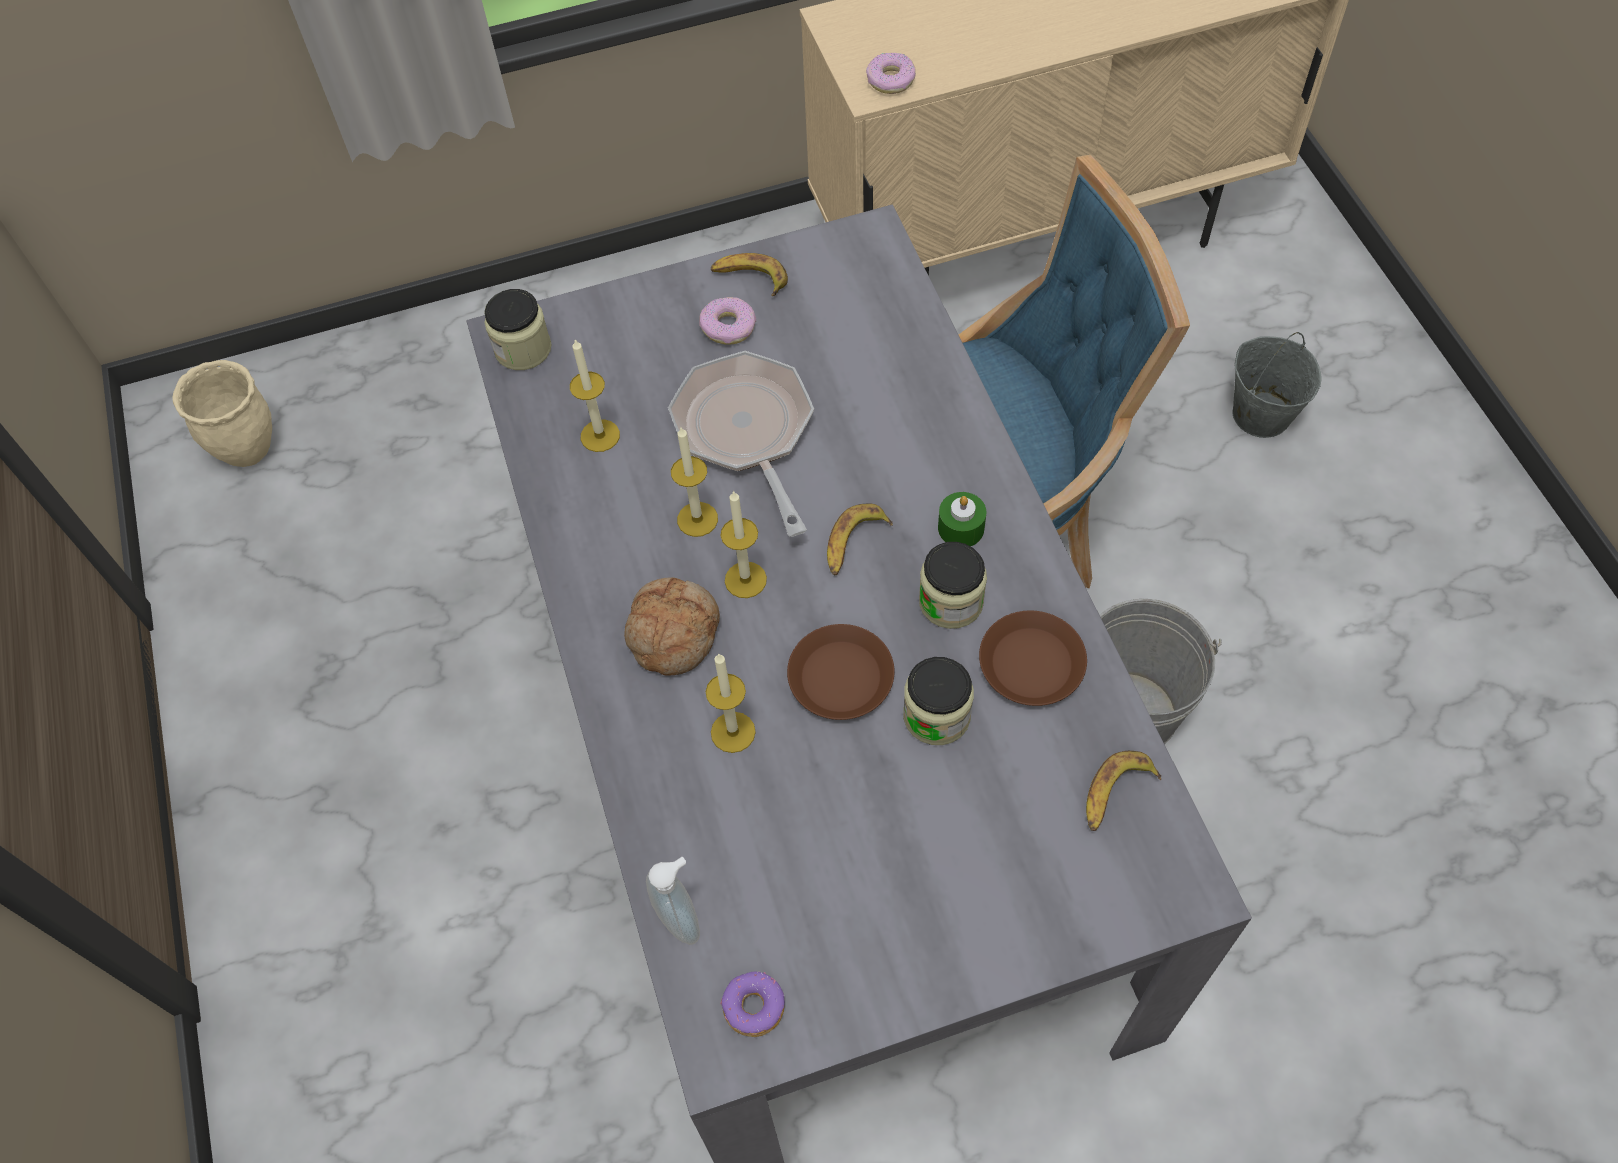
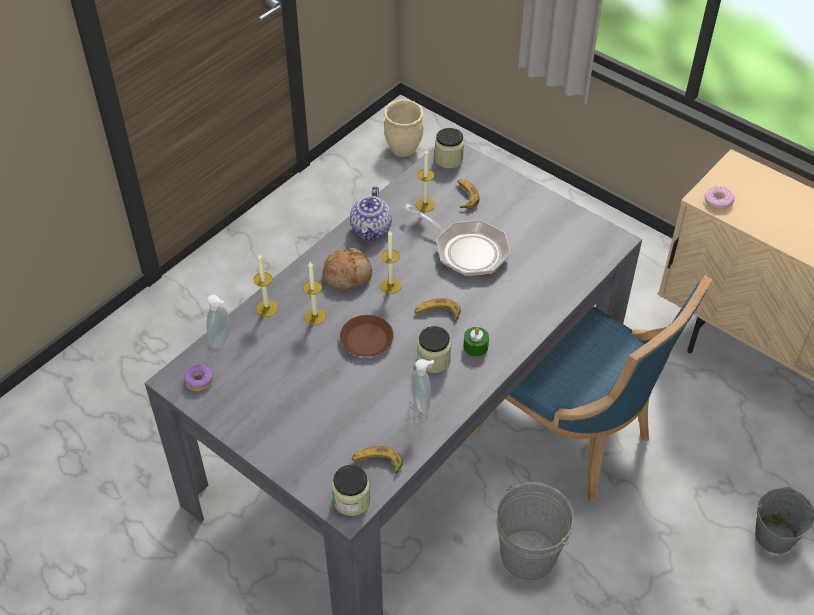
camera: 55 degrees right, 10 degrees down
(594, 542) = (371, 229): none -> teapot
(697, 519) = (408, 256): candle -> candle (267, 308)
(728, 326) = (518, 217): donut -> none
(747, 433) = (466, 250): frying pan -> frying pan turned 90 degrees clockwise
(749, 278) = (551, 211): banana -> banana (465, 196)
(936, 715) = (371, 381): jar -> jar (351, 500)
(1031, 664) = (422, 403): brown plate -> soap dispenser

